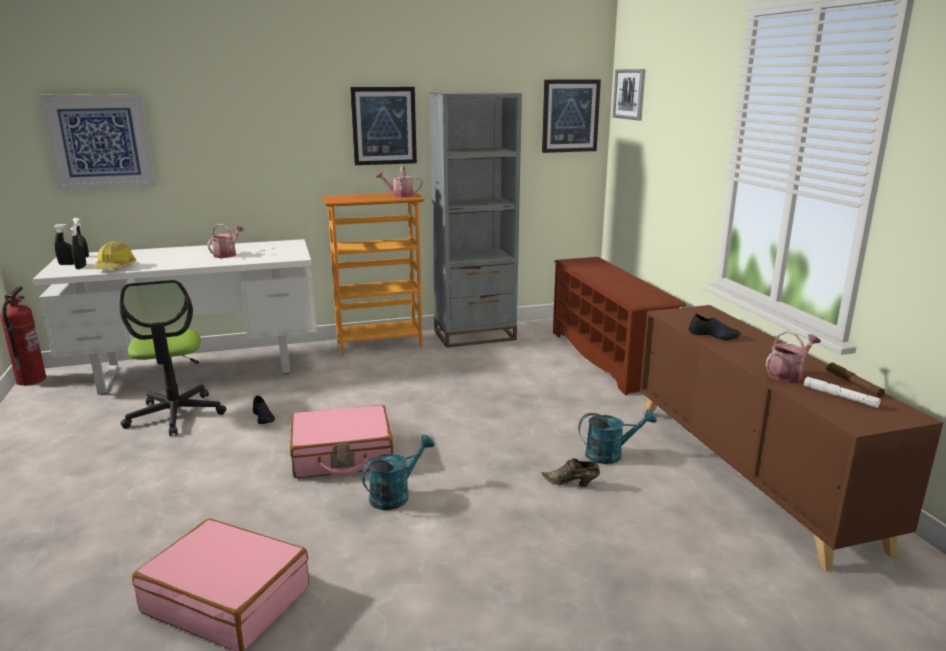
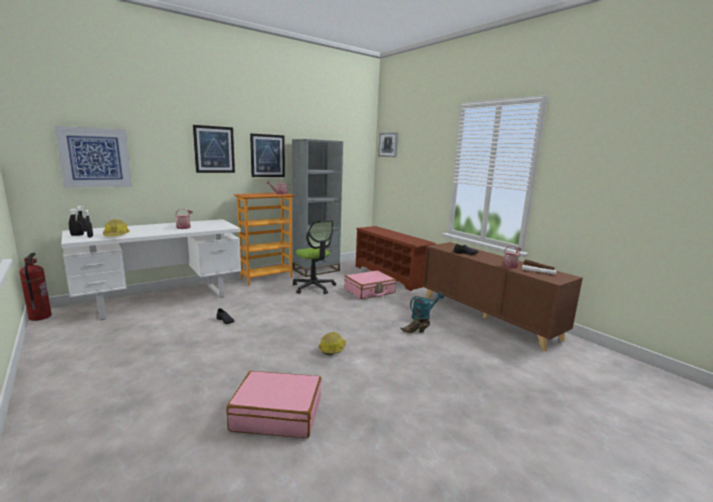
camera: 20 degrees left, 5 degrees down
(175, 415) = (166, 325): office chair -> office chair (313, 287)
(342, 456) = (288, 334): pink suitcase -> pink suitcase (369, 291)
(395, 495) = (332, 348): turquoise watering can -> hard hat
(570, 116) = (358, 155): picture -> picture (214, 149)

